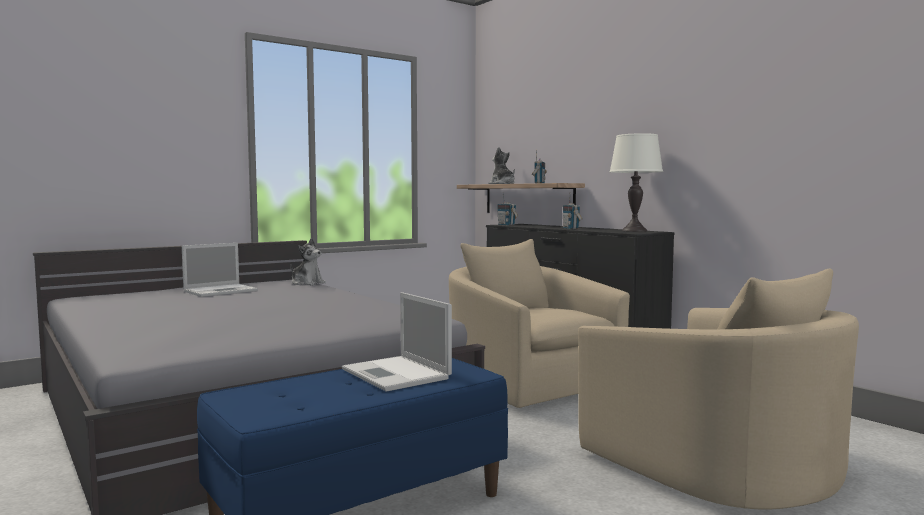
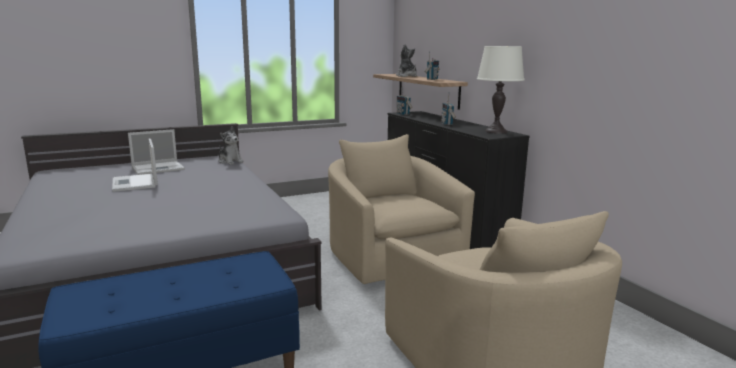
camera: 10 degrees right, 10 degrees up
(397, 374) = (213, 277): laptop -> laptop (135, 183)

